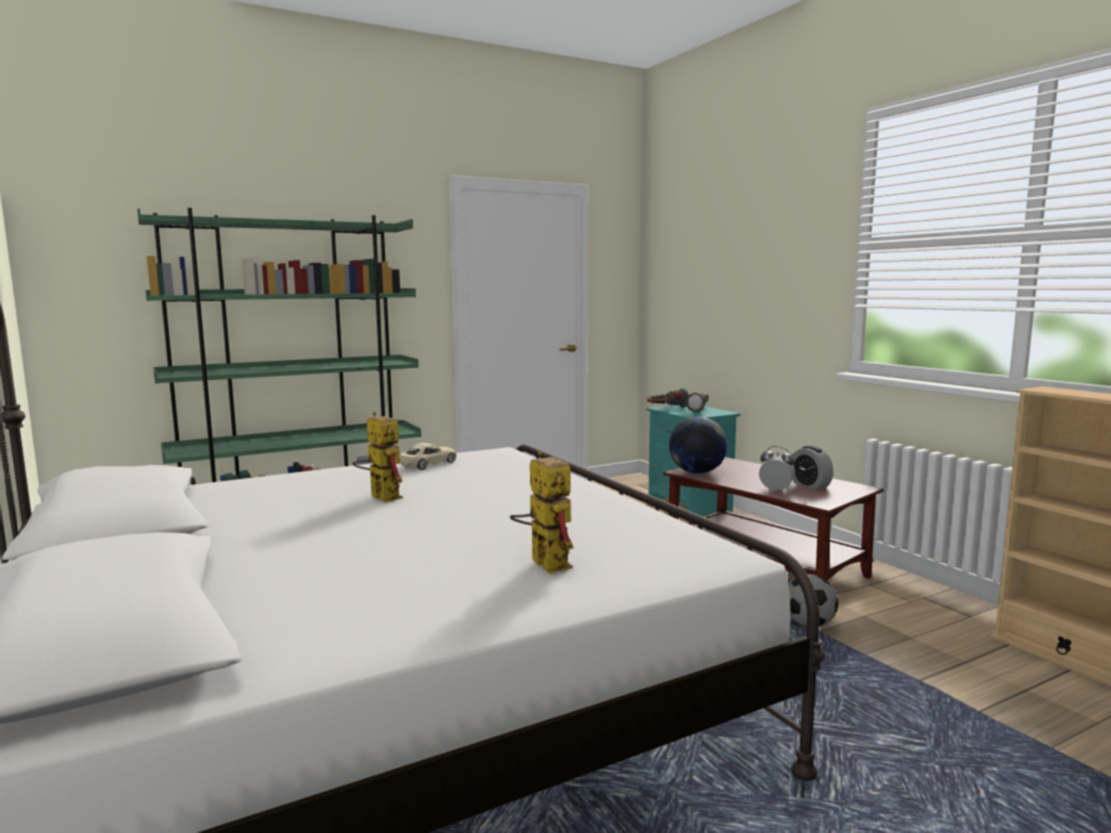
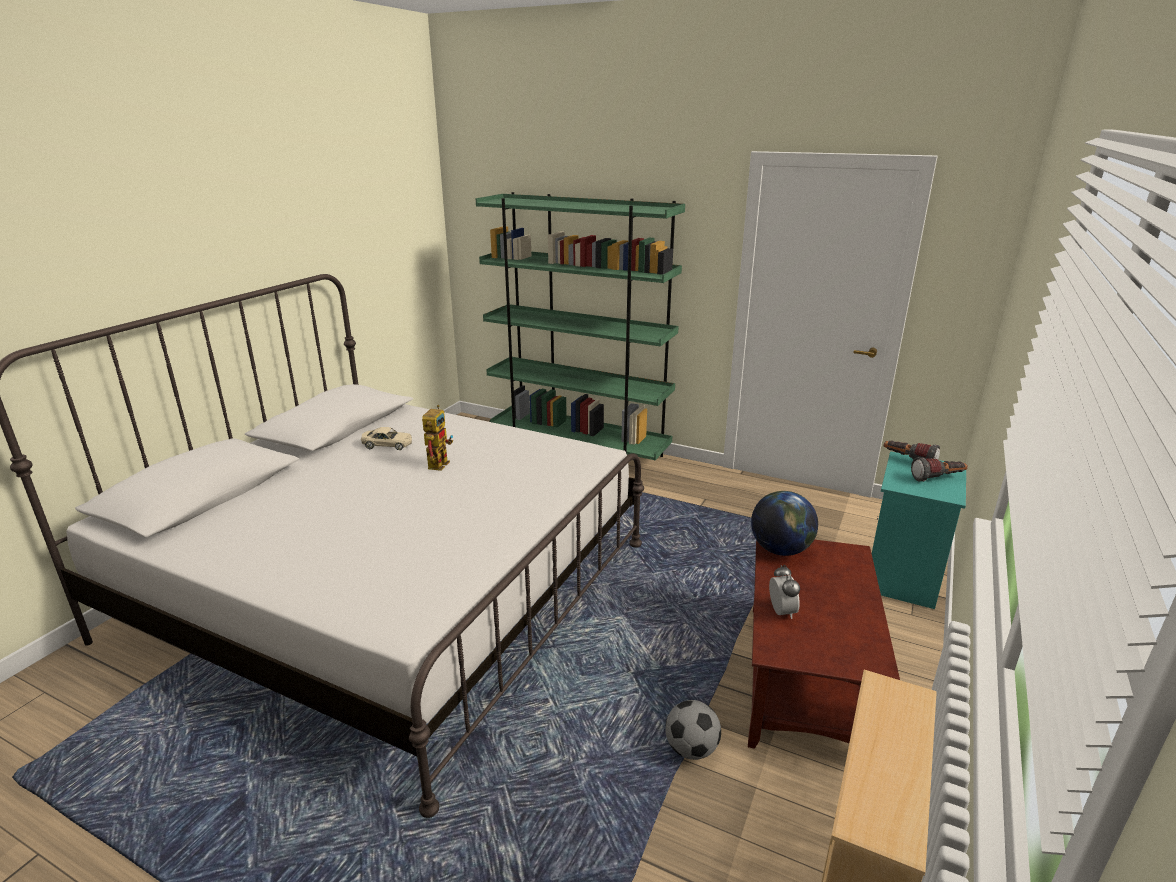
camera: 55 degrees right, 15 degrees up
(428, 464) = (530, 445): beige toy car -> beige toy car (387, 445)
(543, 562) = (348, 561): toy robot -> none
(810, 485) = (833, 629): alarm clock -> none

